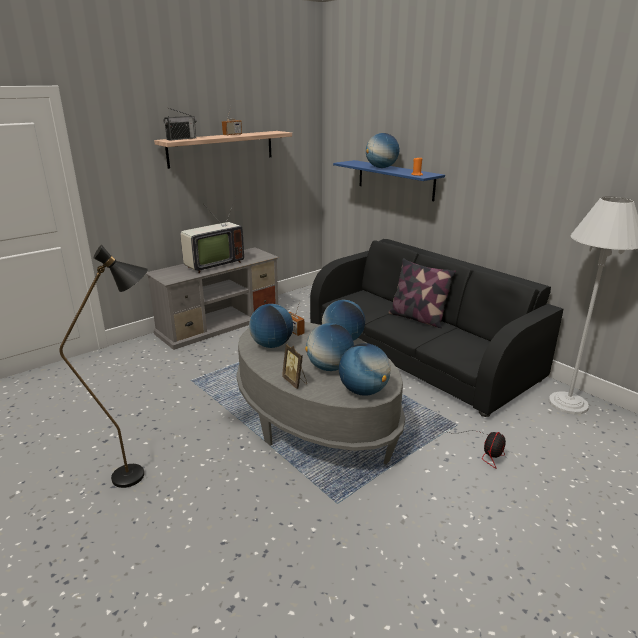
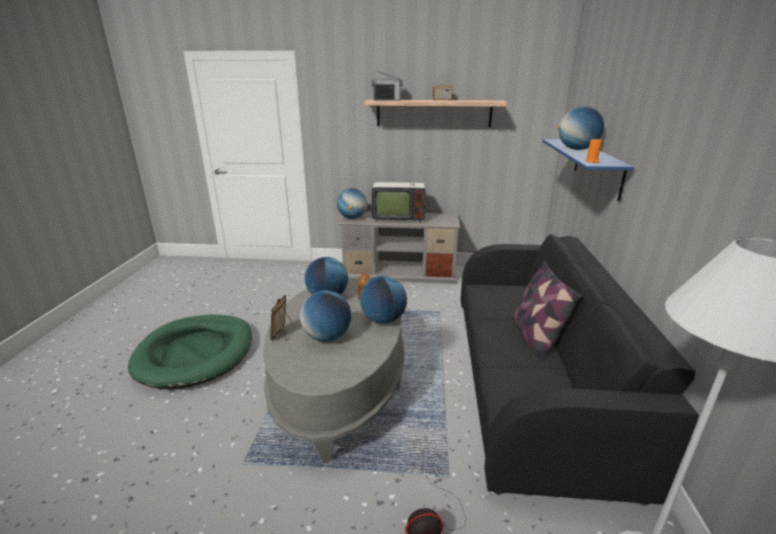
camera: 45 degrees right, 0 degrees up
(140, 474) = (196, 353): black floor lamp -> green dog bed
(363, 391) = (308, 372): globe -> globe (352, 218)

